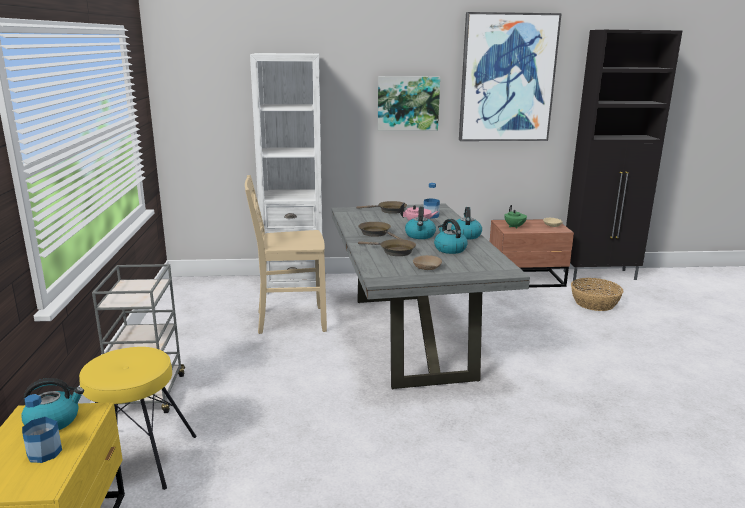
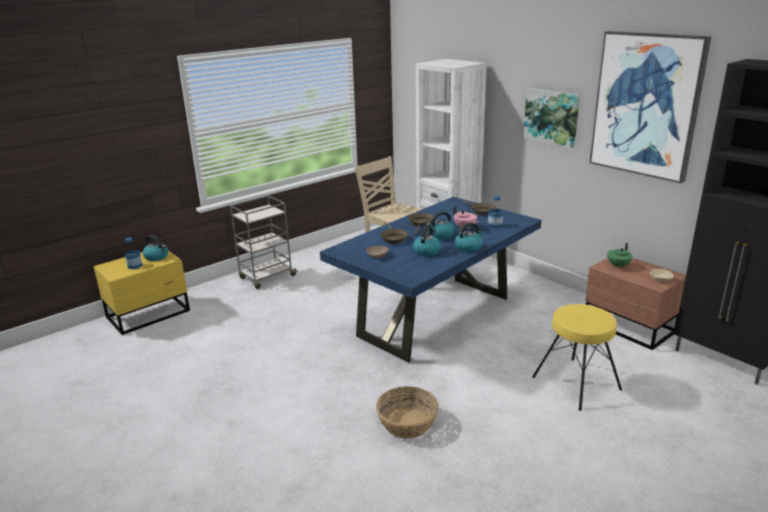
camera: 55 degrees right, 5 degrees up
(138, 457) = (217, 300): yellow stool -> yellow stool (576, 382)
(411, 337) = (435, 317): grey dining table -> blue dining table
(595, 303) = (640, 375): basket -> basket (407, 423)

